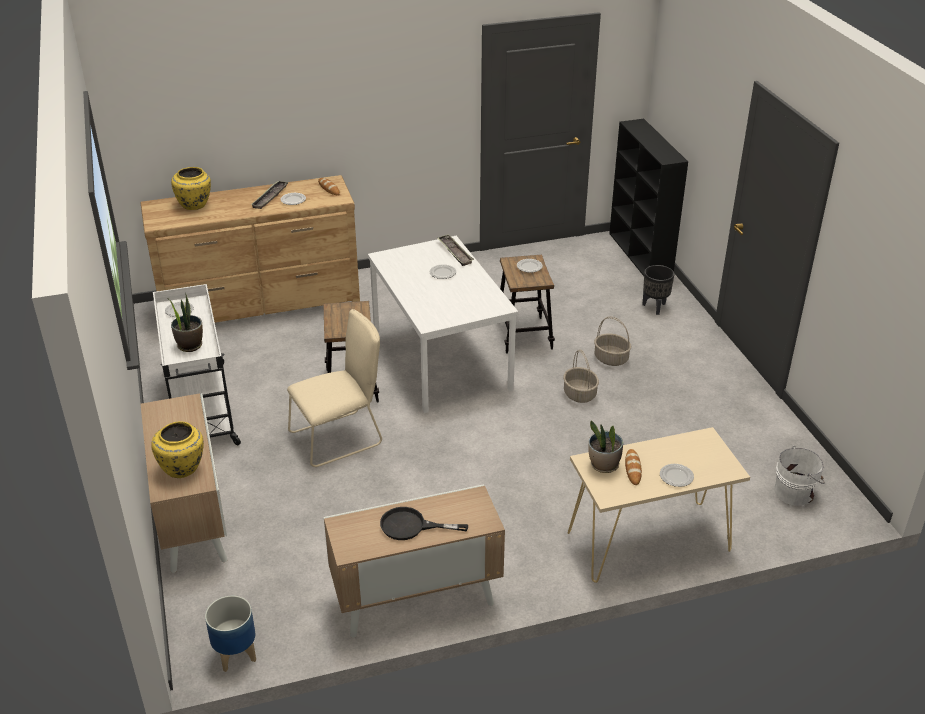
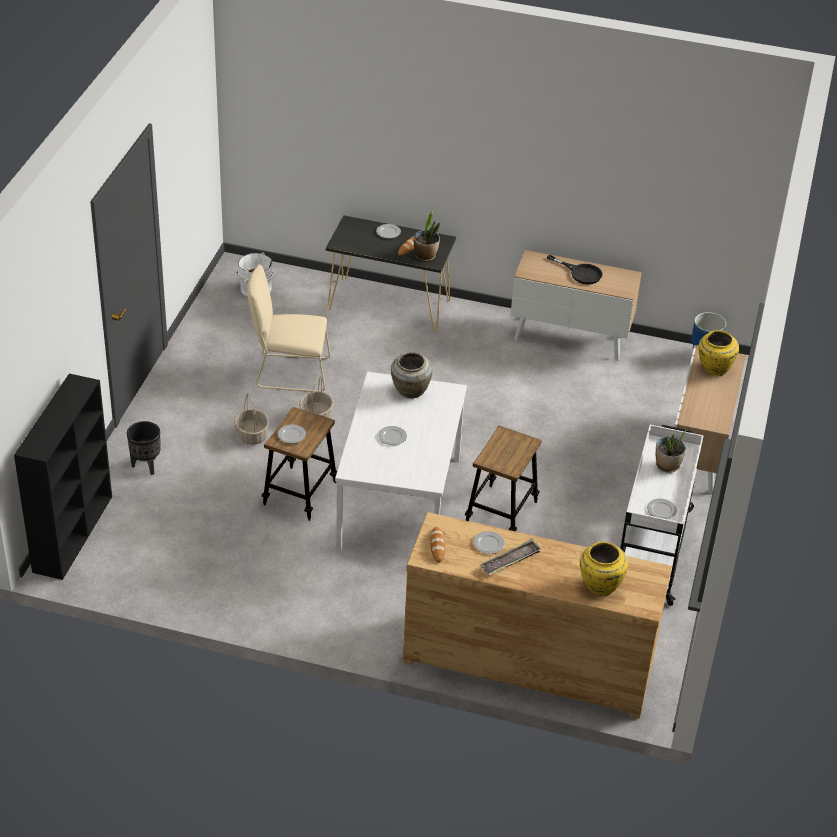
camera: 150 degrees left, 5 degrees up
(340, 437) = (545, 467): beige chair -> beige chair (289, 373)
(455, 252) = (358, 456): tray -> none
(464, 309) = (410, 391): none -> beige vase
(648, 541) = (389, 305): beige console table -> black console table

